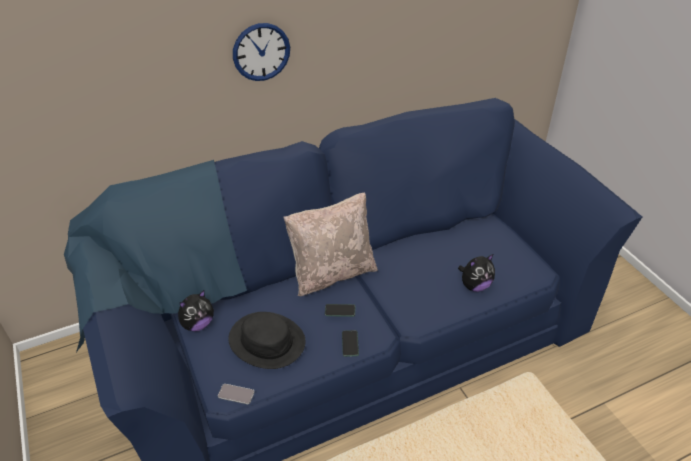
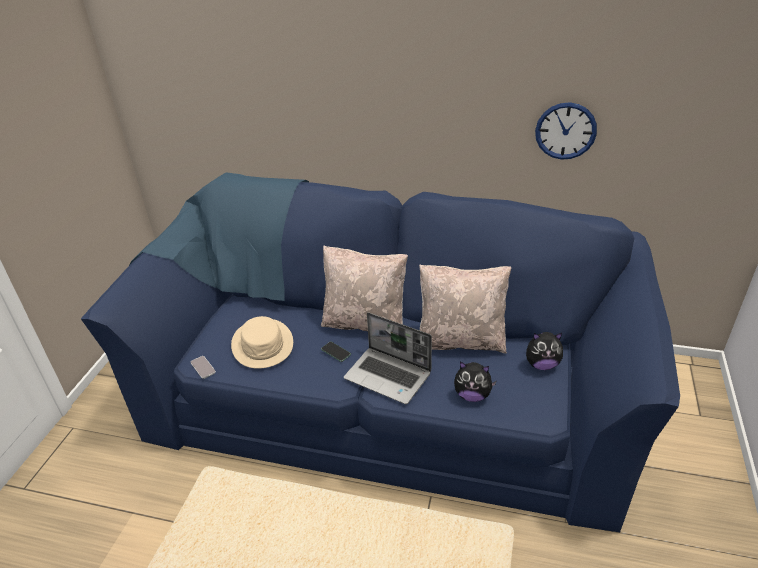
camera: 40 degrees right, 5 degrees down
(198, 324) = (235, 309): plush toy -> plush toy (542, 364)
(261, 52) = (380, 99): wall clock -> wall clock (565, 131)
(267, 341) = (263, 344): black hat -> beige hat
(350, 344) = (315, 380): phone -> none
(404, 306) = (389, 376): none -> laptop
(420, 248) = (461, 340): none -> beige pillow

